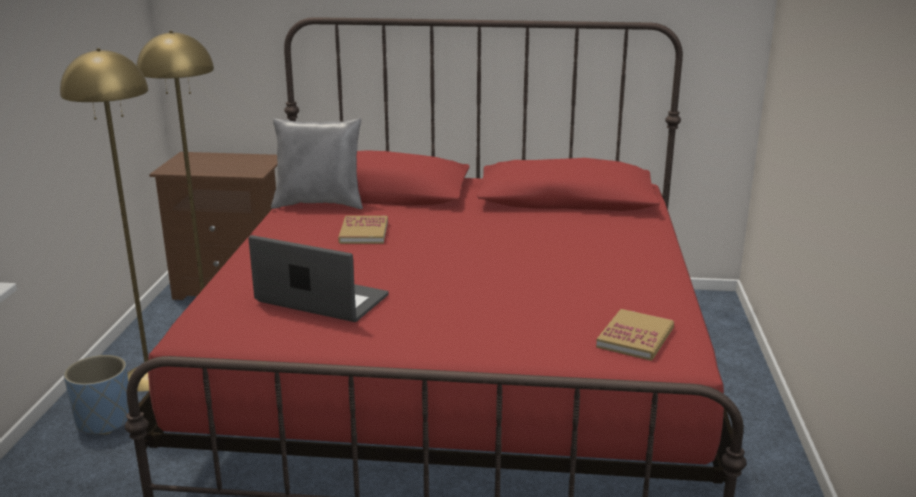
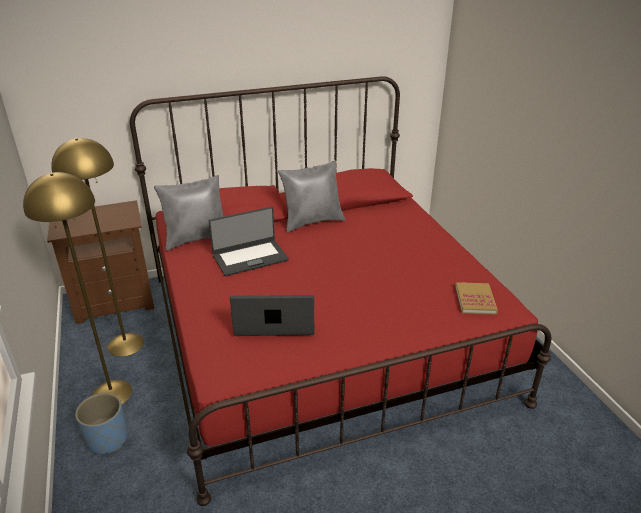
camera: 25 degrees left, 10 degrees up
(363, 232) = (250, 257): book -> laptop
(487, 212) = (312, 221): none -> grey pillow

